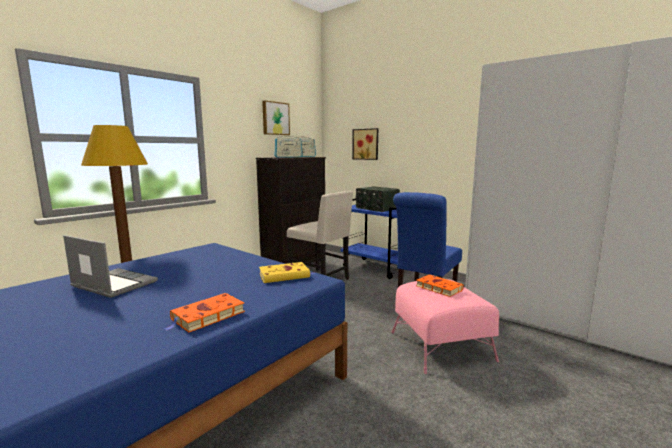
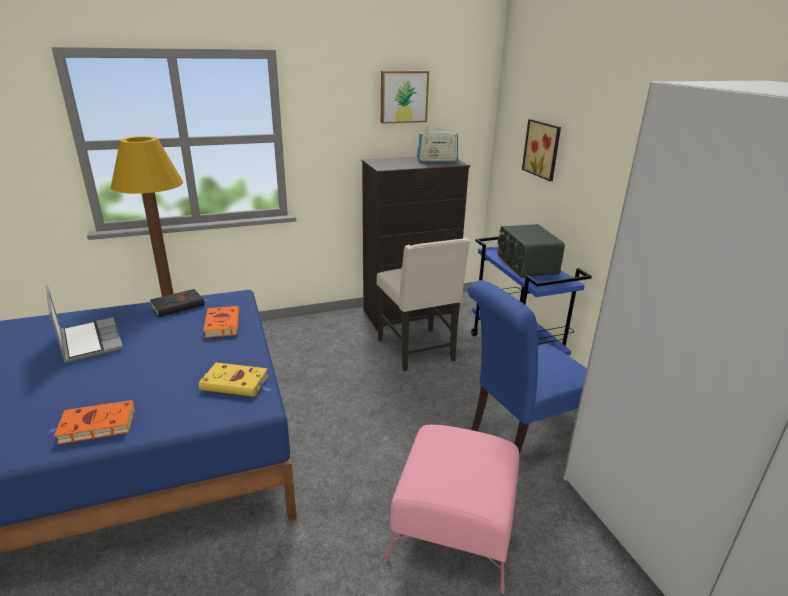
camera: 30 degrees right, 15 degrees up
(168, 256) = (179, 305): none -> black book
(288, 157) = (405, 164): radio -> none
(437, 288) = (456, 454): orange book -> orange book (222, 324)

